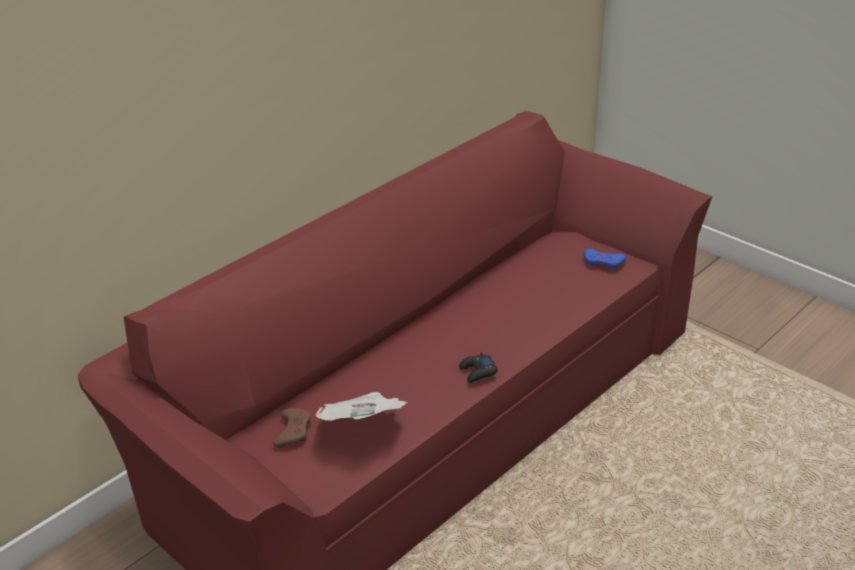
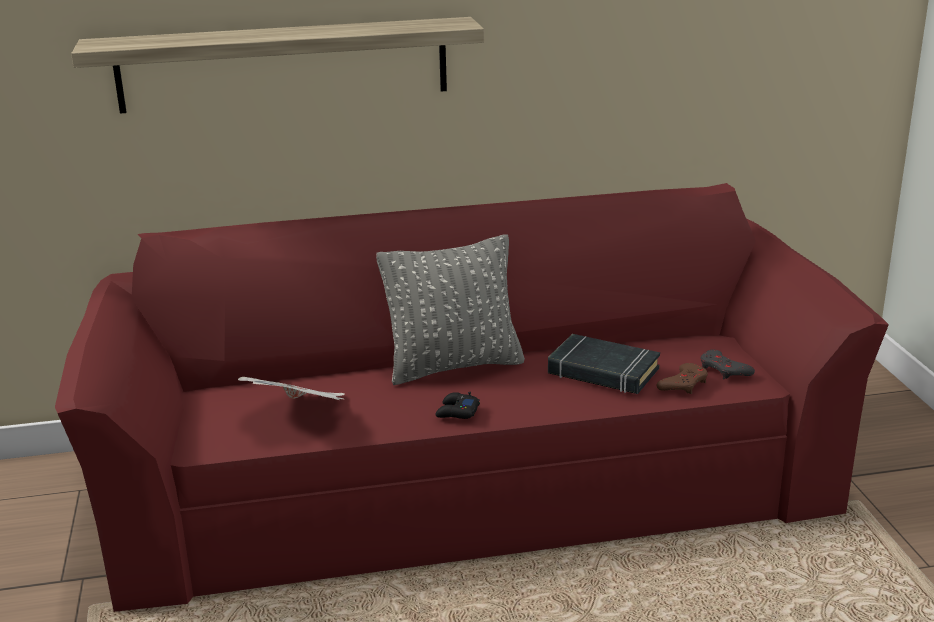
camera: 35 degrees right, 10 degrees down
(207, 114) = (283, 64): none -> shelf
(293, 431) = (240, 397): brown game controller -> brown game controller (683, 384)
(425, 333) = (454, 366): none -> grey pillow
(533, 295) = (602, 372): none -> black book
(603, 262) = (724, 370): blue game controller -> grey game controller

